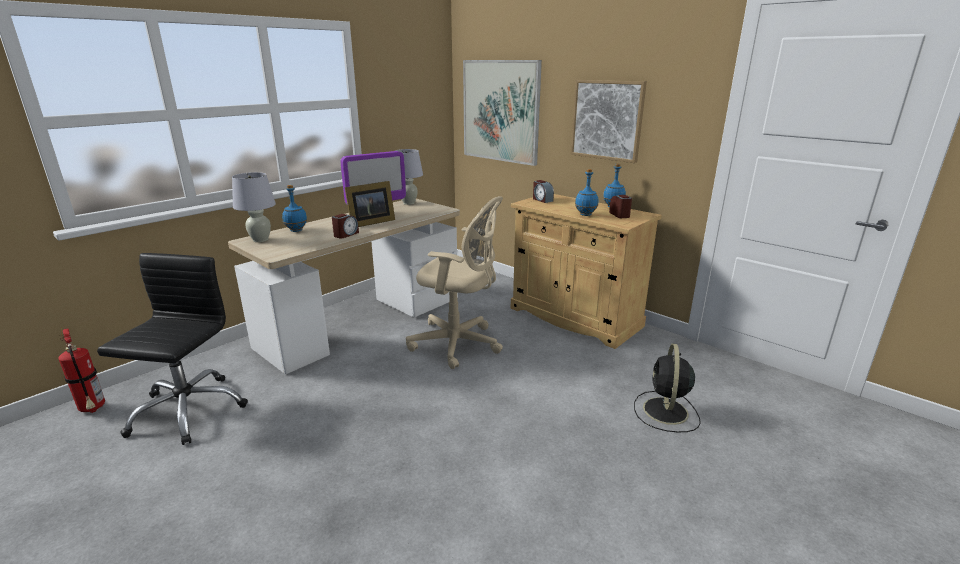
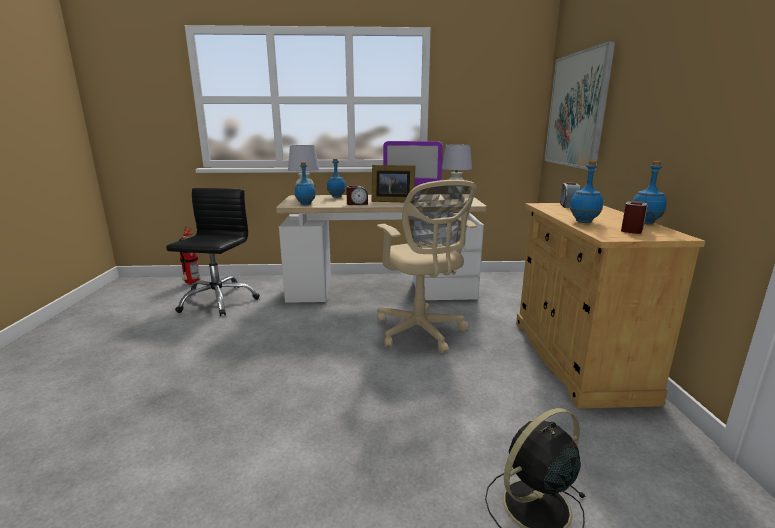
camera: 45 degrees right, 5 degrees down
(188, 410) = (218, 300): black office chair -> black office chair turned 45 degrees counterclockwise
(293, 249) = (305, 204): none -> blue bottle
(607, 120) = (666, 105): picture -> none

